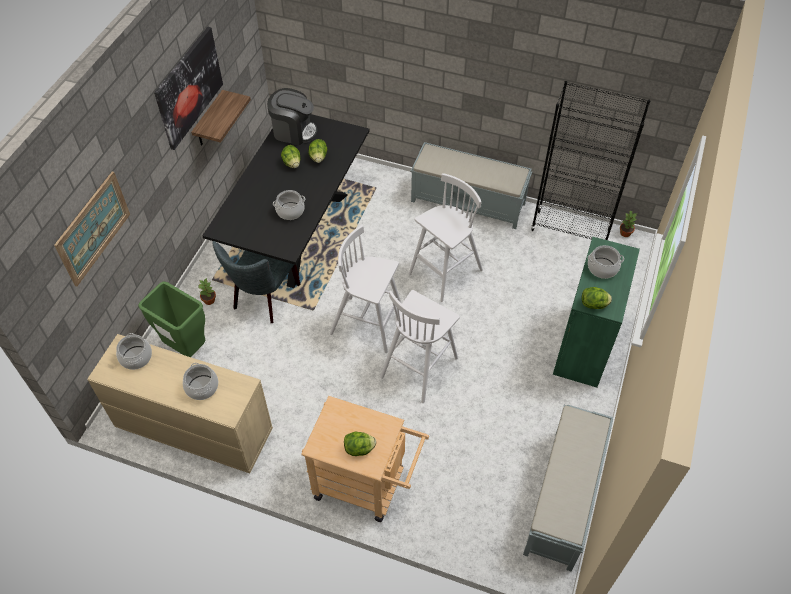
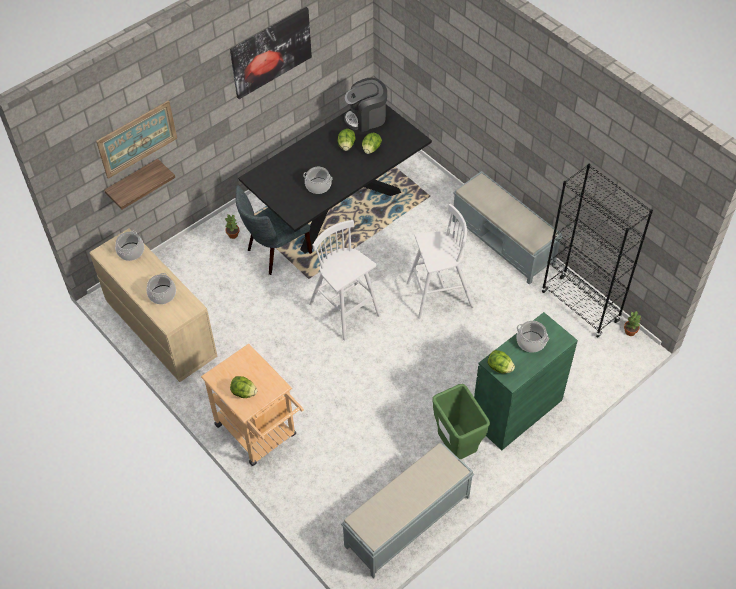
camera: 30 degrees right, 0 degrees up
(185, 348) = (192, 265): green trash can -> green trash can (456, 447)
(209, 120) = (289, 83): shelf -> shelf (133, 182)
(293, 131) = (366, 118): coffee machine -> coffee machine turned 120 degrees clockwise
(420, 366) = (364, 363): white stool -> none

